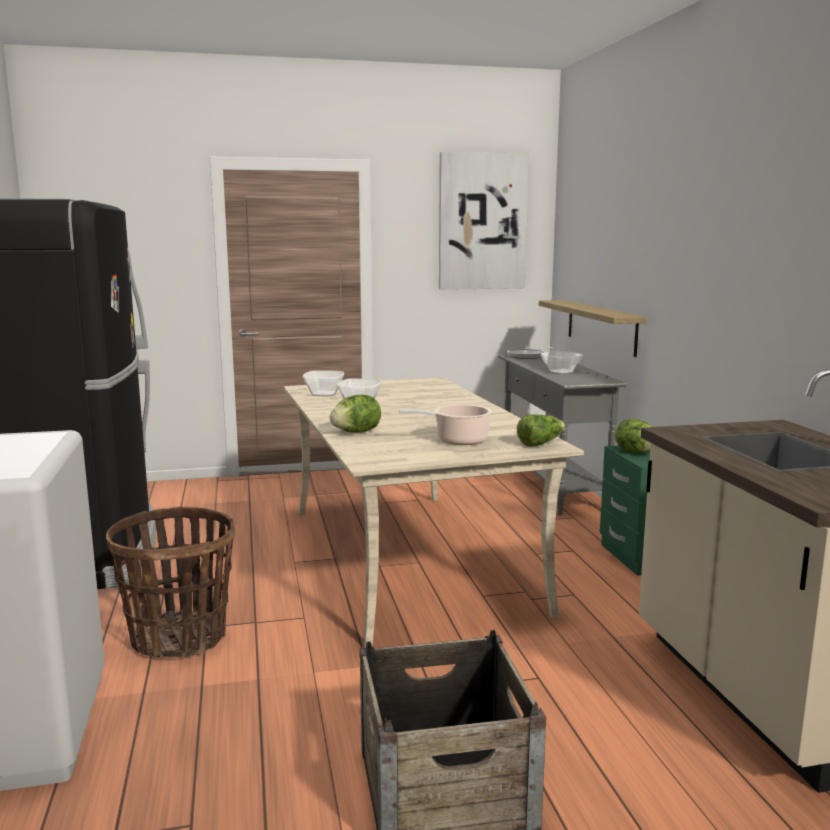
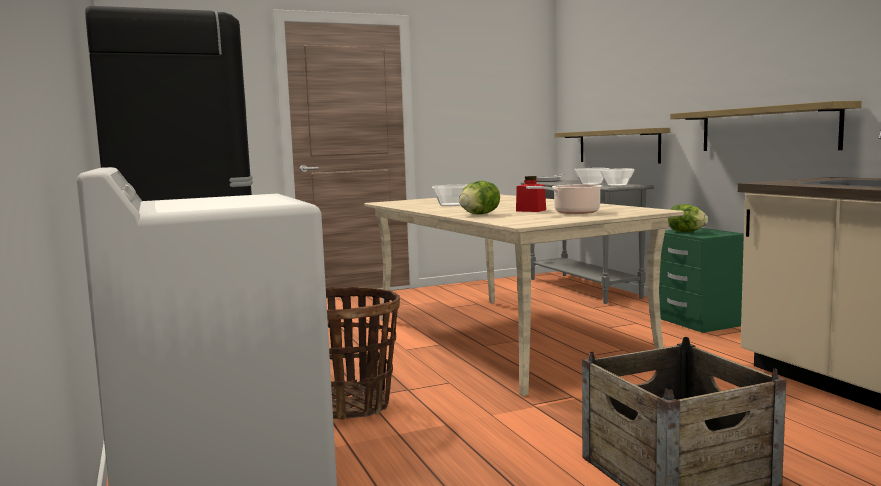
camera: 10 degrees left, 5 degrees down
(323, 394) = (409, 203): bowl -> bowl (616, 186)
(421, 429) = (531, 210): none -> red jar
(482, 222) = (501, 70): picture -> none
(540, 443) = (643, 210): lettuce -> none
(732, 342) = (766, 129): none -> shelf

